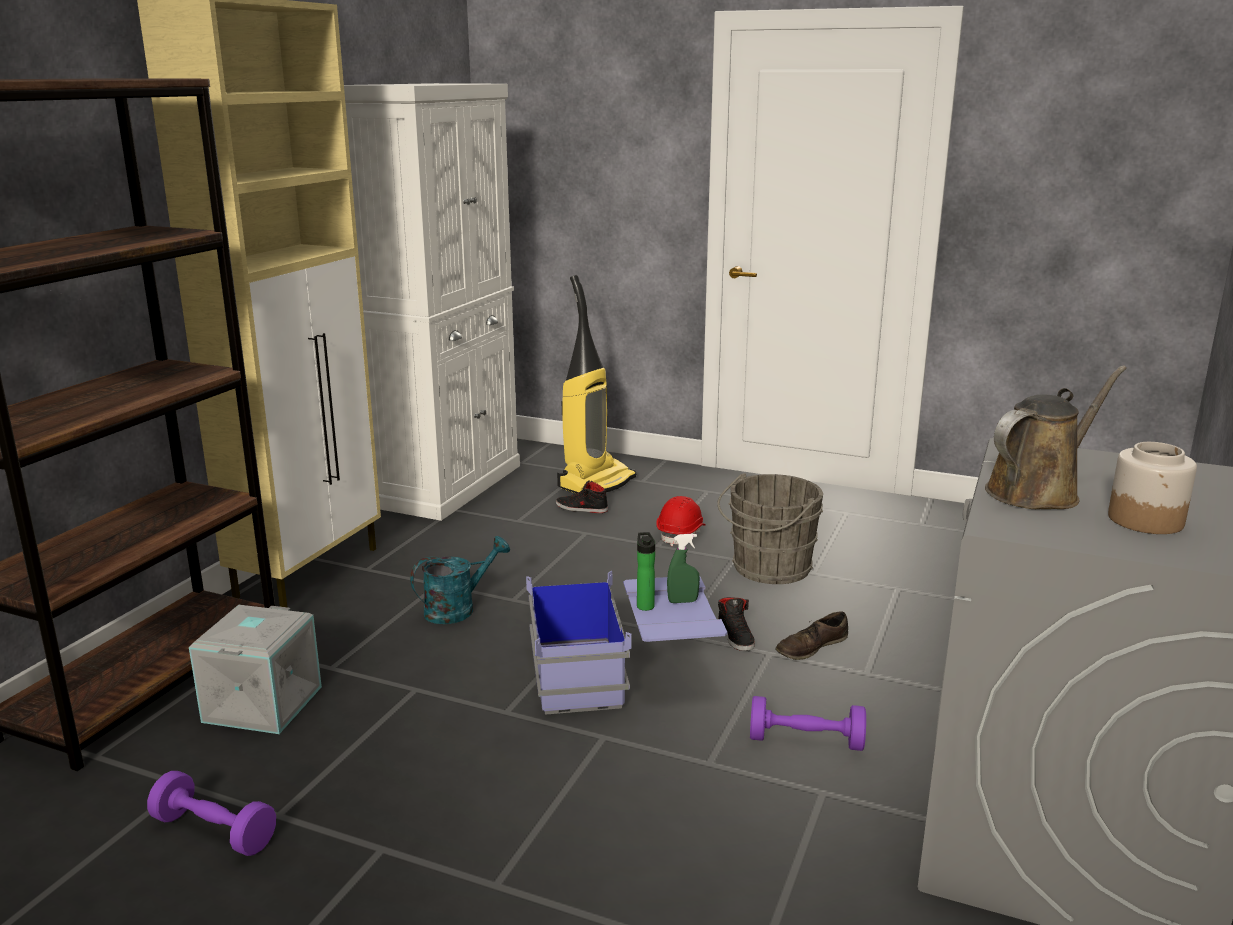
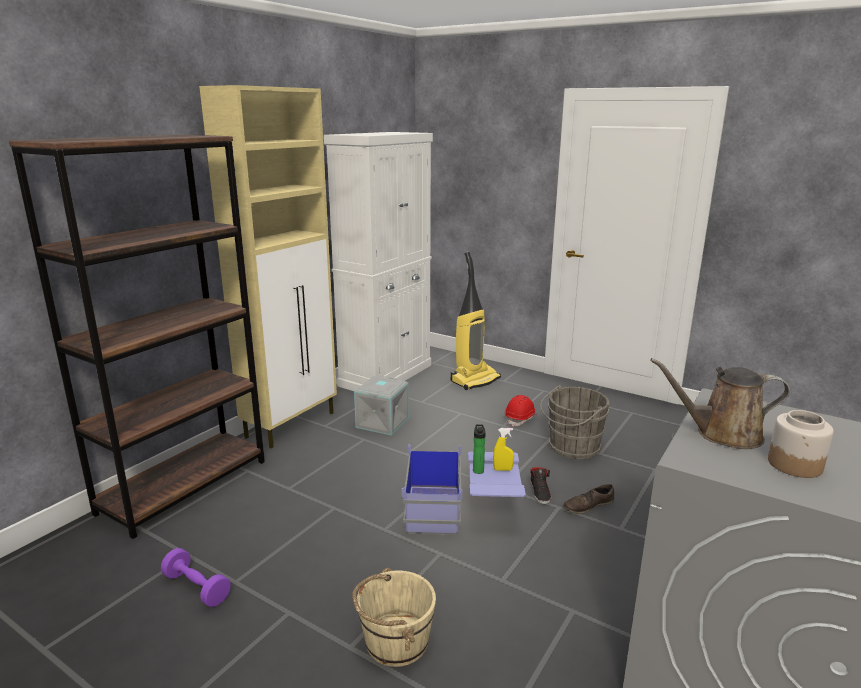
camera: 10 degrees right, 0 degrees up
(261, 703) = (243, 507): grey storage box -> grey storage box (381, 422)
(458, 609) = (371, 457): turquoise watering can -> none
(565, 867) = (395, 641): none -> beige bucket
(581, 508) = (462, 396): black shoe -> none
(682, 601) = (502, 469): green spray bottle -> yellow spray bottle
(805, 741) = (569, 572): purple dumbbell -> none
(1038, 491) = (722, 434): brown watering can -> brown watering can turned 150 degrees counterclockwise

